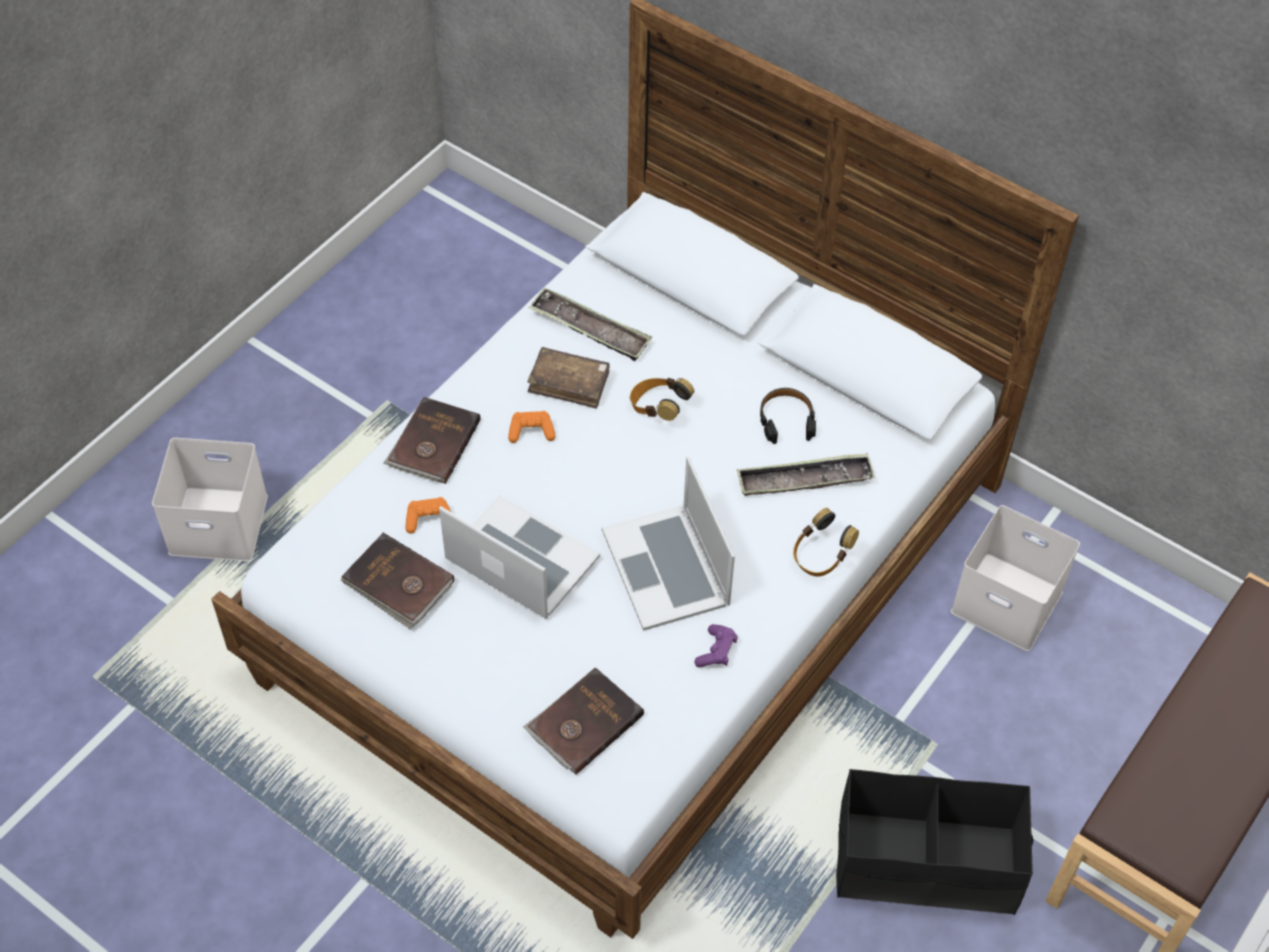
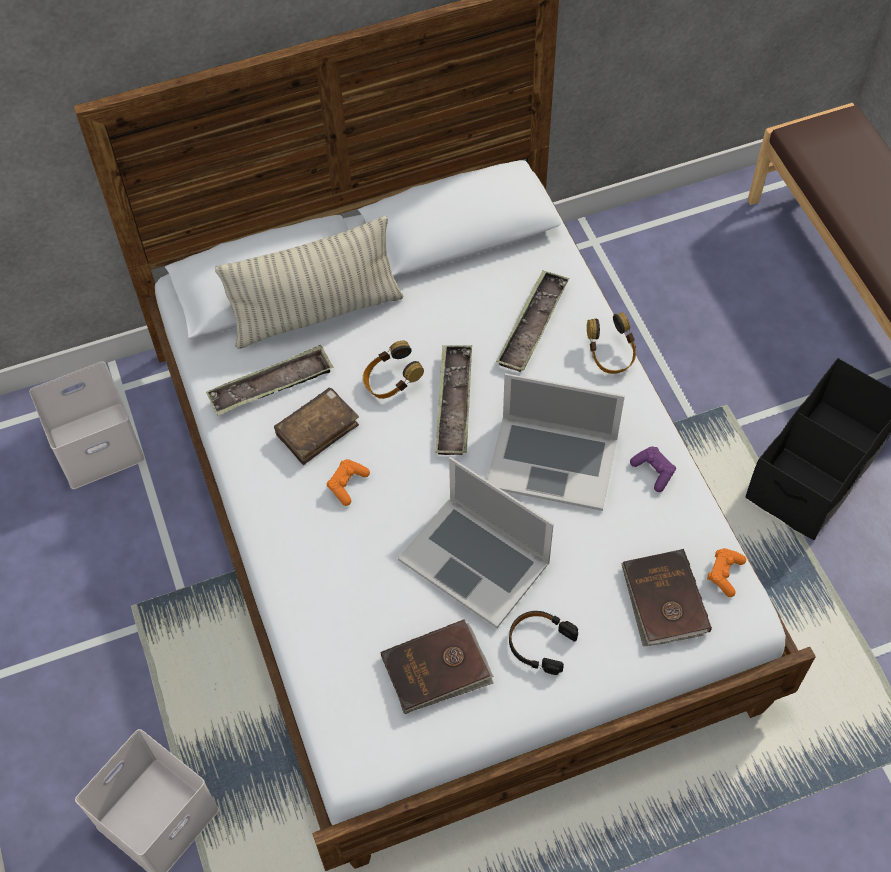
camera: 55 degrees left, 5 degrees up
(429, 520) = (386, 610): orange game controller -> orange game controller (724, 574)
(432, 443) = (303, 566): brown book -> none
(521, 558) = (475, 560): laptop -> laptop turned 120 degrees counterclockwise
(670, 464) = (454, 404): none -> tray
(688, 320) = (316, 313): none -> pillow
(786, 420) = (467, 304): black headphones -> black headphones (540, 644)
(1009, 601) = (638, 291): white storage box -> white storage box (98, 443)

